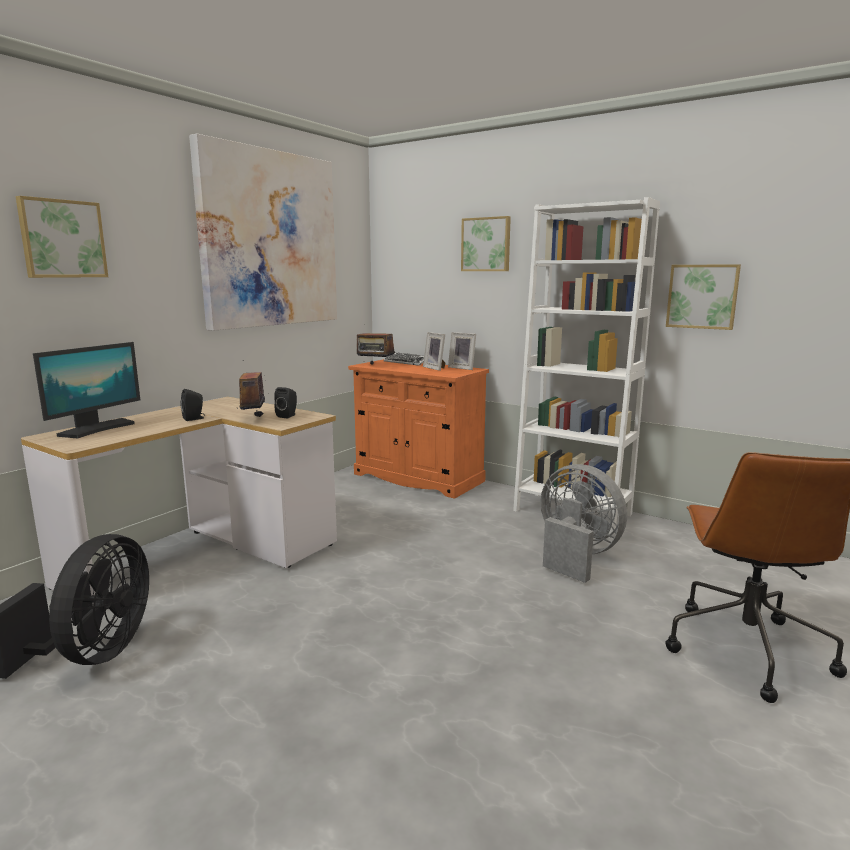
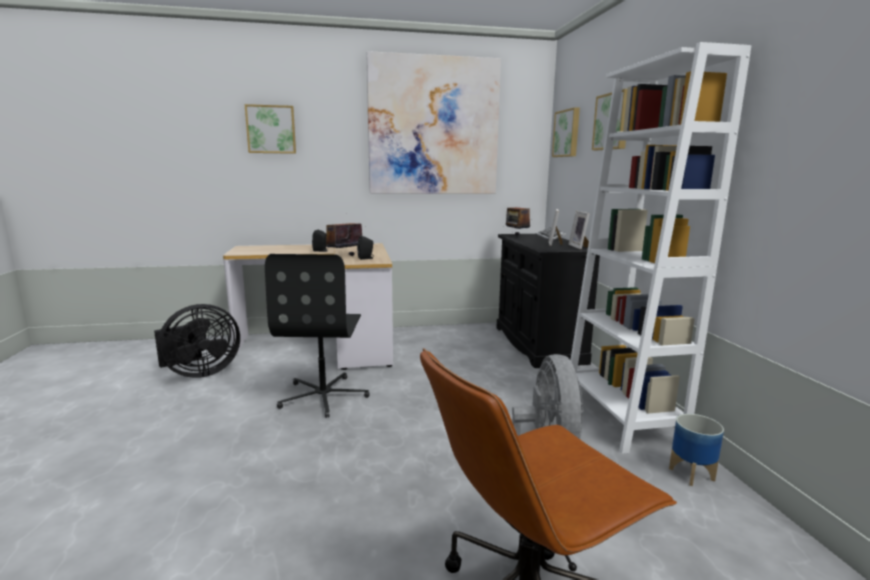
camera: 45 degrees right, 0 degrees up
(96, 429) = (270, 247): monitor -> none
(328, 599) = (324, 396): none -> black office chair
(418, 478) = (538, 344): orange cabinet -> black cabinet
(659, 529) = (691, 474): none -> planter
(702, 296) = (793, 174): picture -> picture (567, 133)

